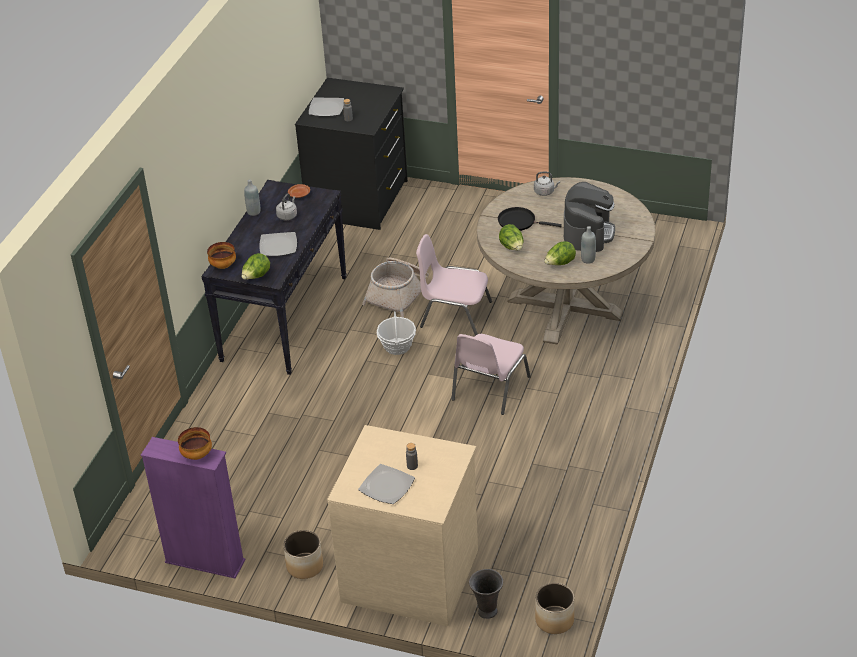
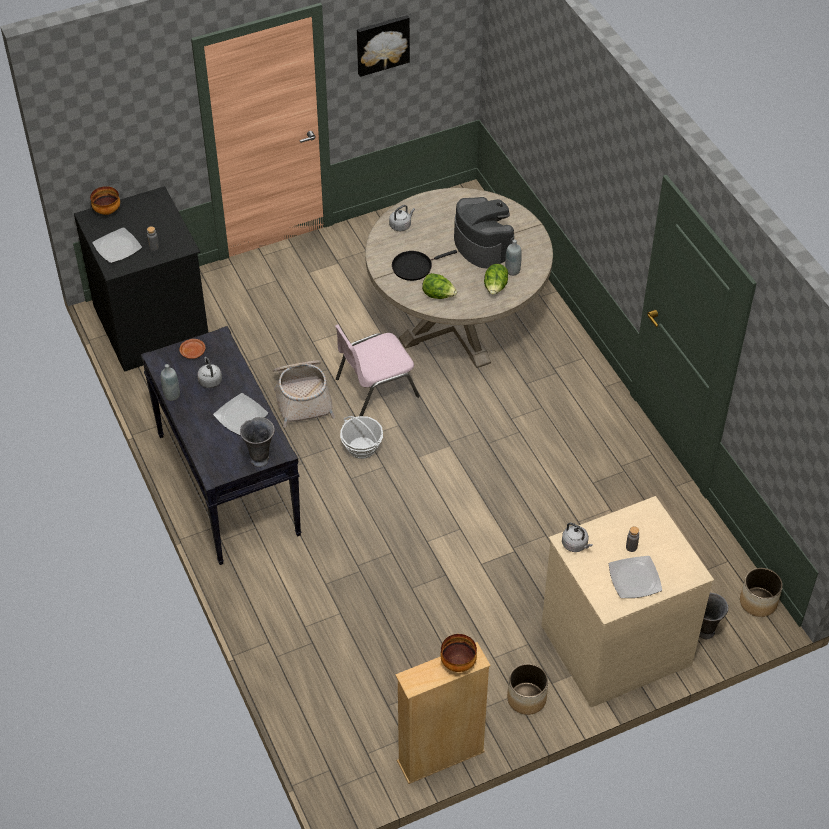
camera: 45 degrees left, 10 degrees up
(205, 561) = (441, 757): purple bookcase -> beige bookcase
(223, 265) = (214, 467): bowl -> bowl (106, 211)
(256, 277) = (260, 459): lettuce -> grey vase
(376, 440) = (575, 545): none -> grey kettle
(489, 389) = (483, 438): pink chair -> none
(614, 39) = (382, 44): none -> picture

